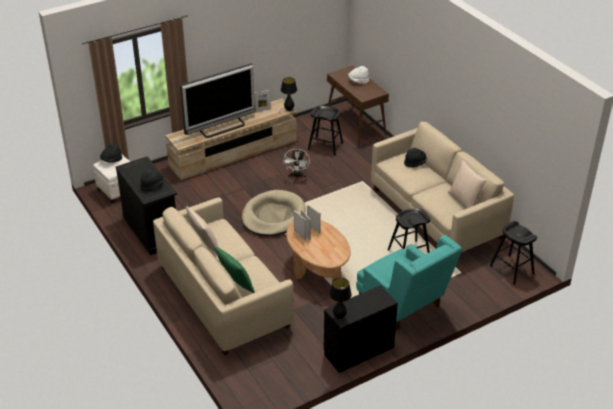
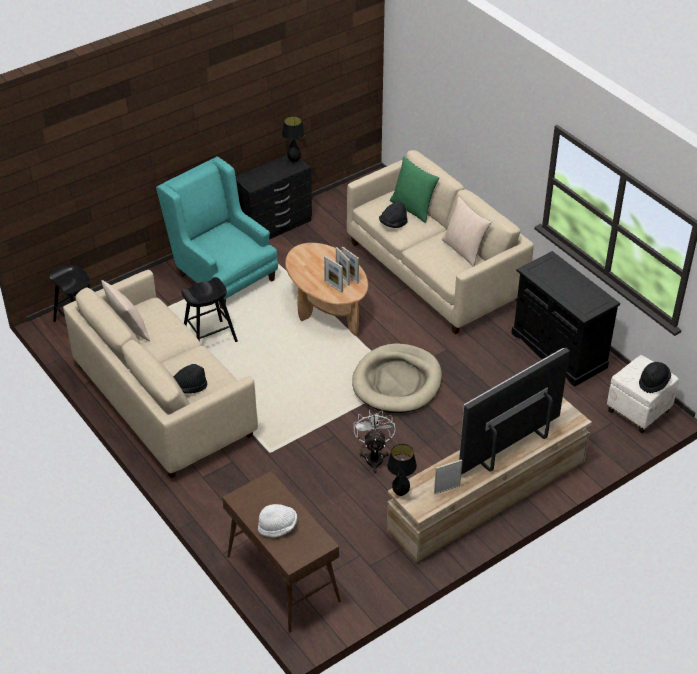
camera: 175 degrees right, 5 degrees up
(152, 185) = (553, 276): black hat -> black hat (393, 224)
(325, 146) = (334, 524): black stool -> none

